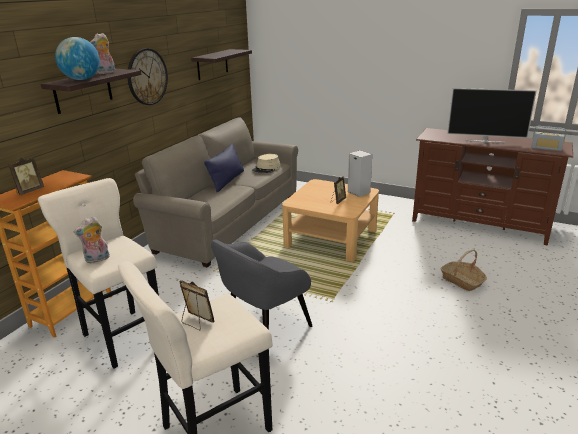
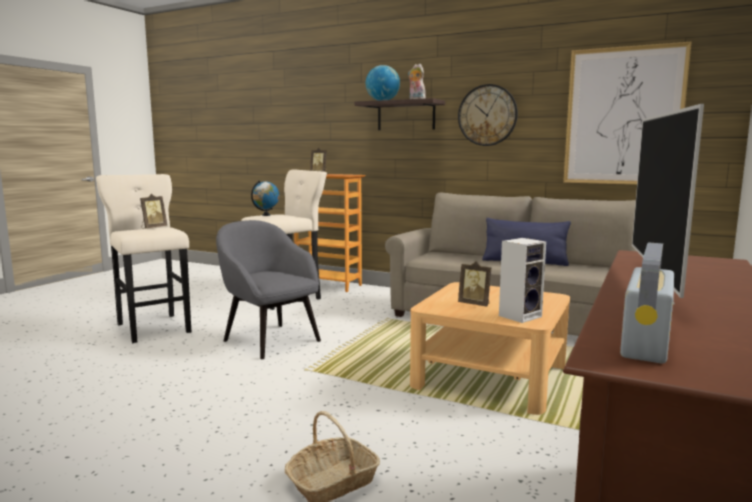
camera: 90 degrees right, 15 degrees down
(97, 259) = (266, 215): plush toy -> globe
(212, 64) = (623, 116): shelf -> picture
(266, 168) = (589, 273): beige hat -> none

